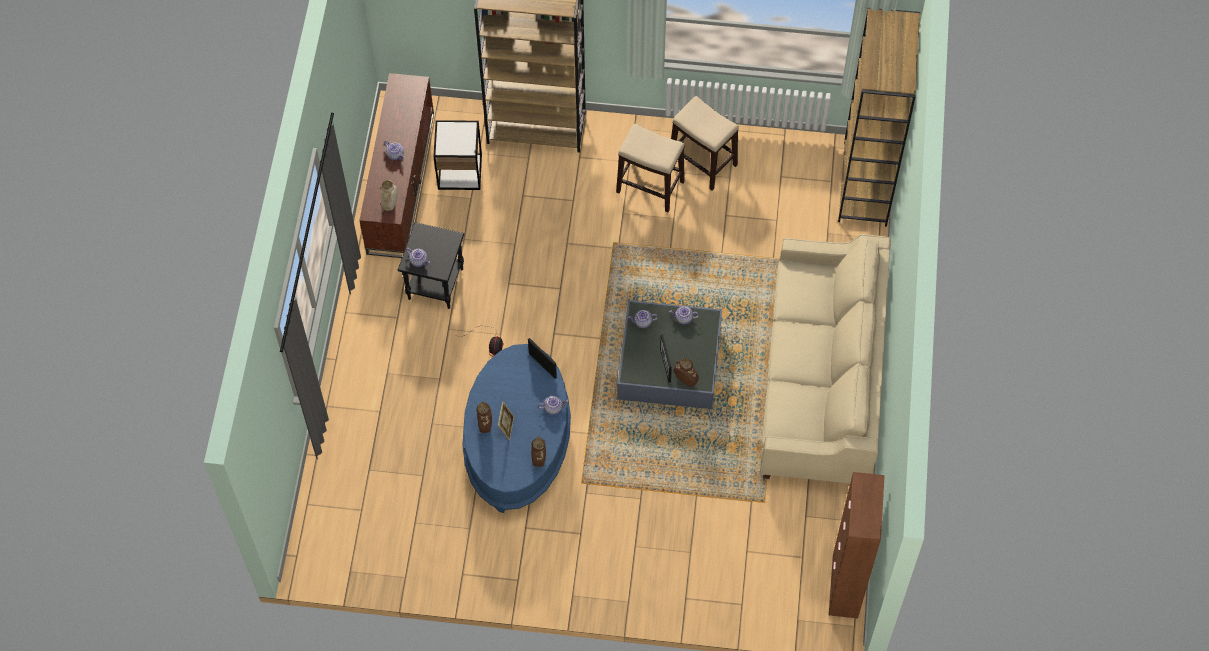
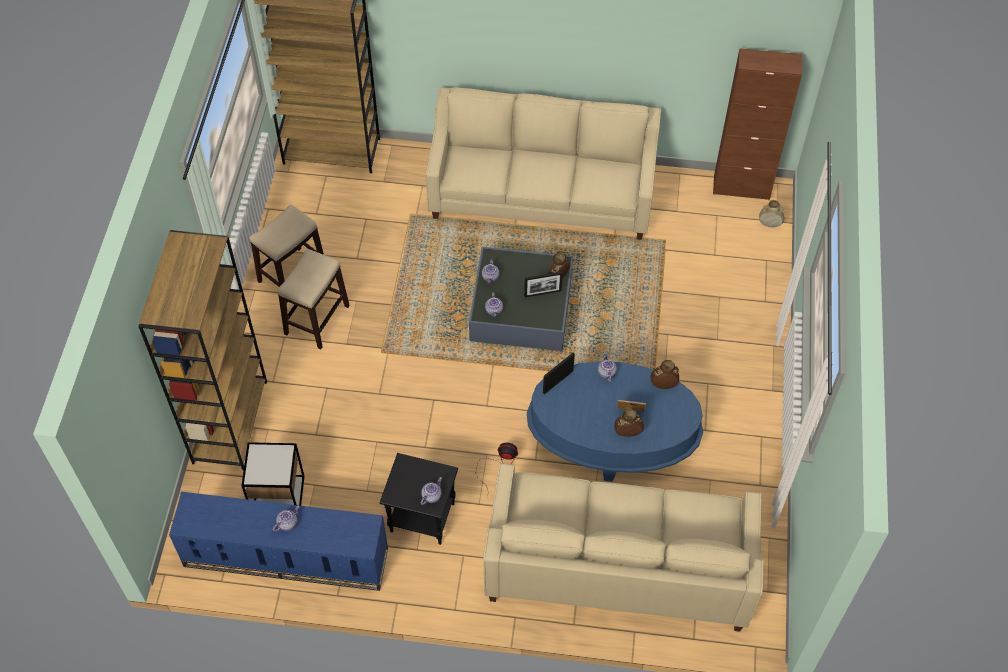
camera: 90 degrees left, 5 degrees down
(382, 443) = (617, 565): none -> beige sofa
(390, 204) = (355, 526): beige vase -> beige vase (769, 224)
(400, 181) = (284, 558): brown tv stand -> blue tv stand

